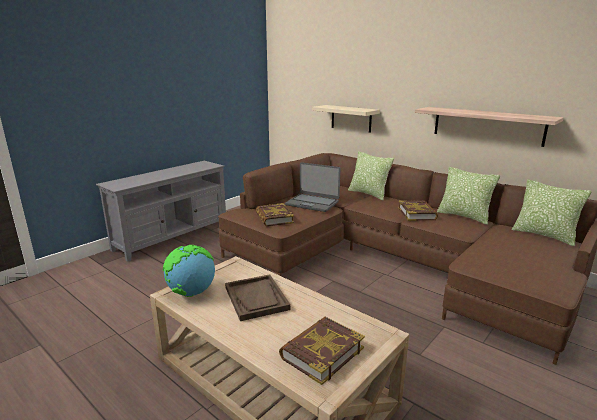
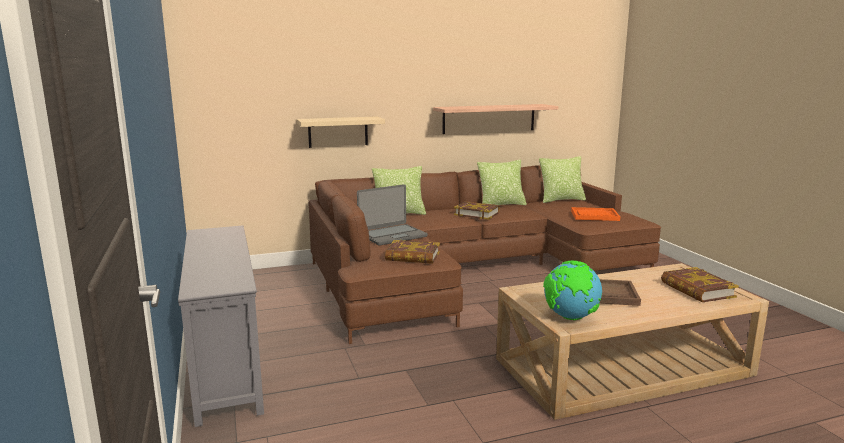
camera: 60 degrees left, 5 degrees down
(514, 260) = (594, 216): none -> orange tray

